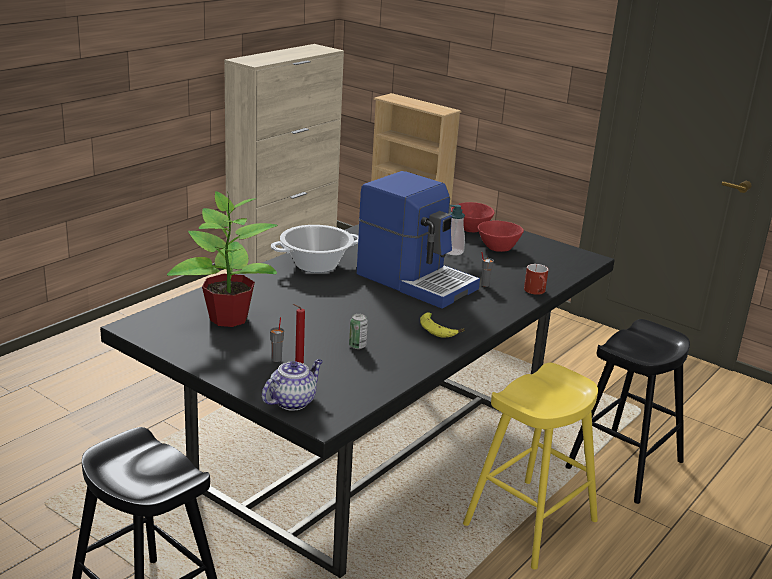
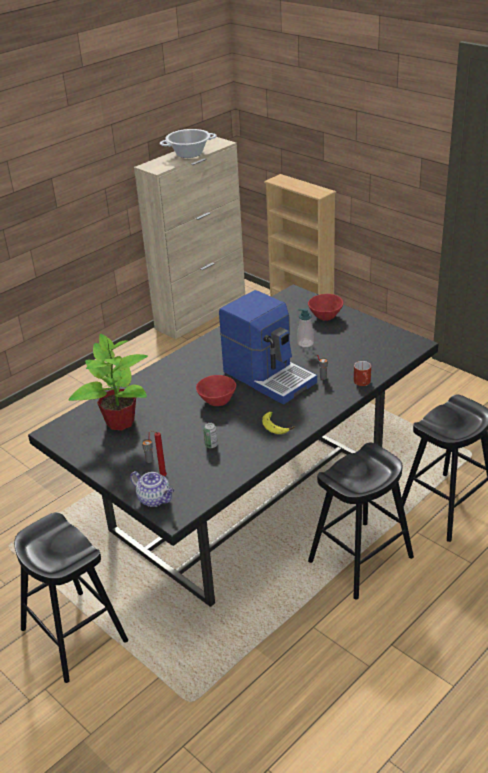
camera: 10 degrees right, 10 degrees up
(292, 401) = (155, 499): teapot -> teapot turned 75 degrees clockwise
(316, 265) = (194, 364): cooking pot -> cooking pot (189, 154)
(497, 247) = (343, 336): red bowl -> red bowl (217, 400)
(530, 522) = (360, 559): yellow stool -> black stool

